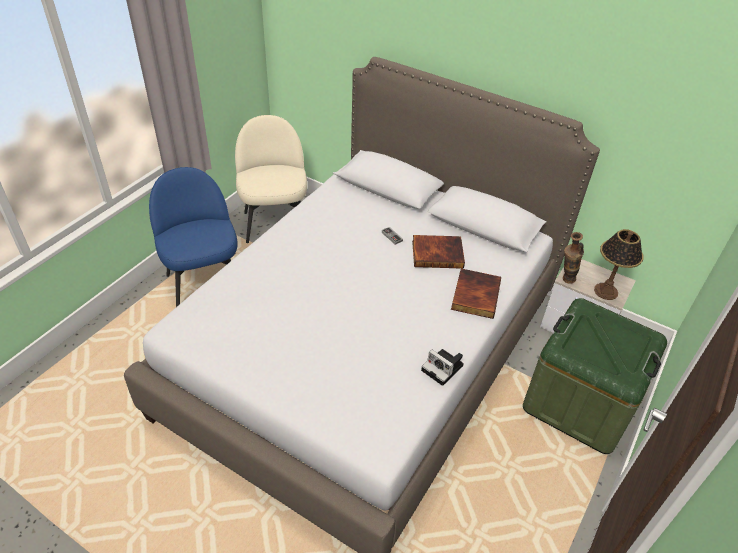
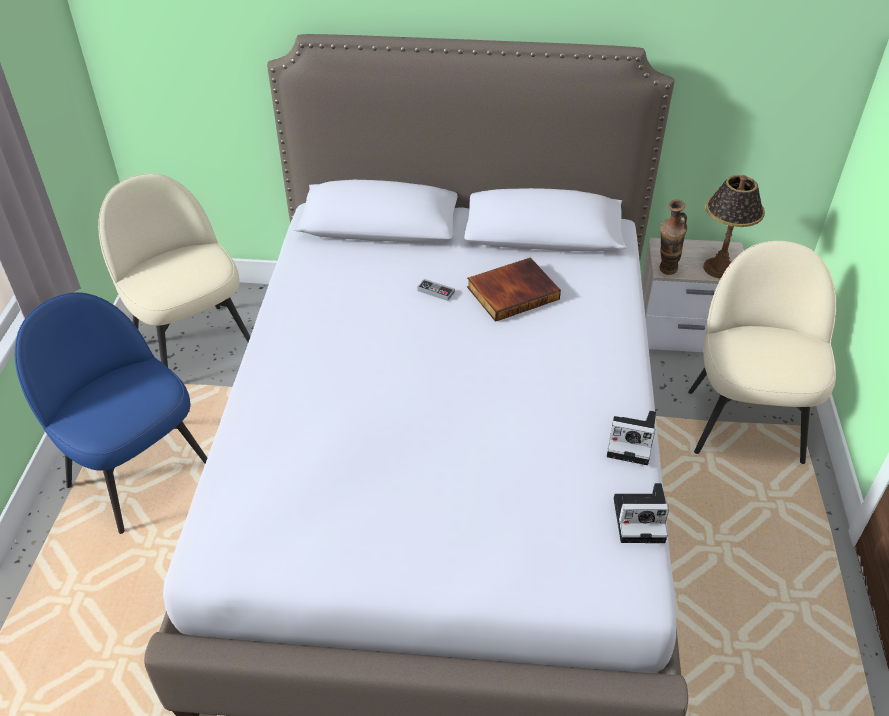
camera: 25 degrees left, 0 degrees up
(414, 414) = (641, 519): none -> camera
(474, 295) = (598, 329): book -> none
(580, 401) = (744, 423): green storage box -> beige chair

